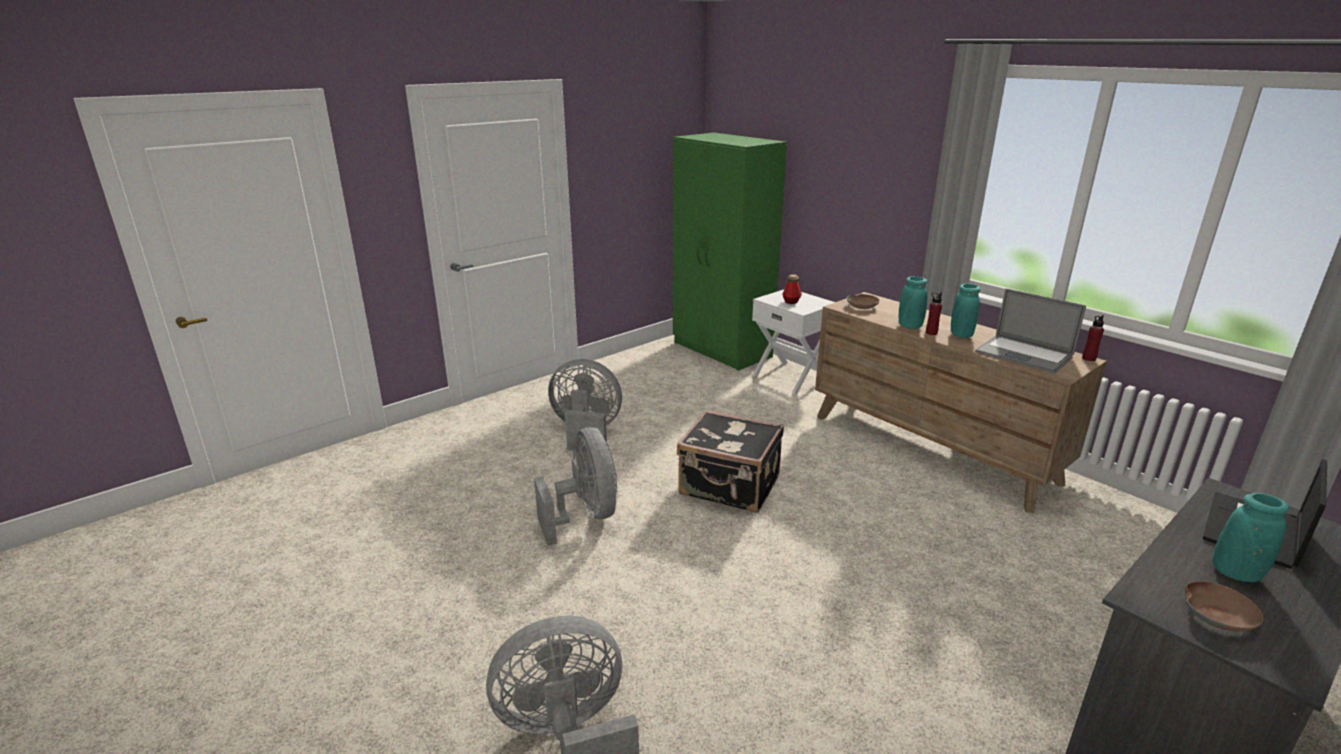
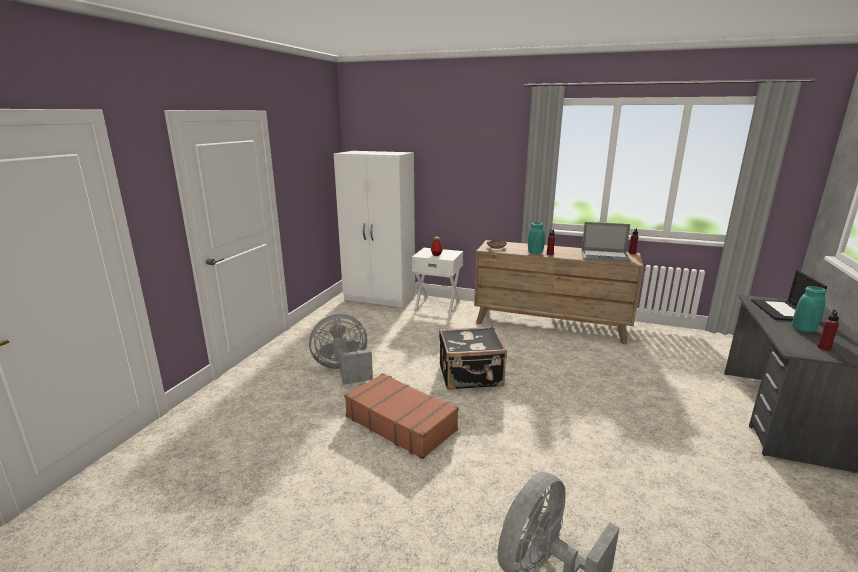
camera: 30 degrees left, 5 degrees down
(586, 515) = (401, 423): grey fan -> brown suitcase
(722, 350) = (380, 298): green wardrobe -> white wardrobe
(961, 335) = (564, 252): turquoise vase -> none
(1217, 615) = (824, 348): brown bowl -> red bottle

